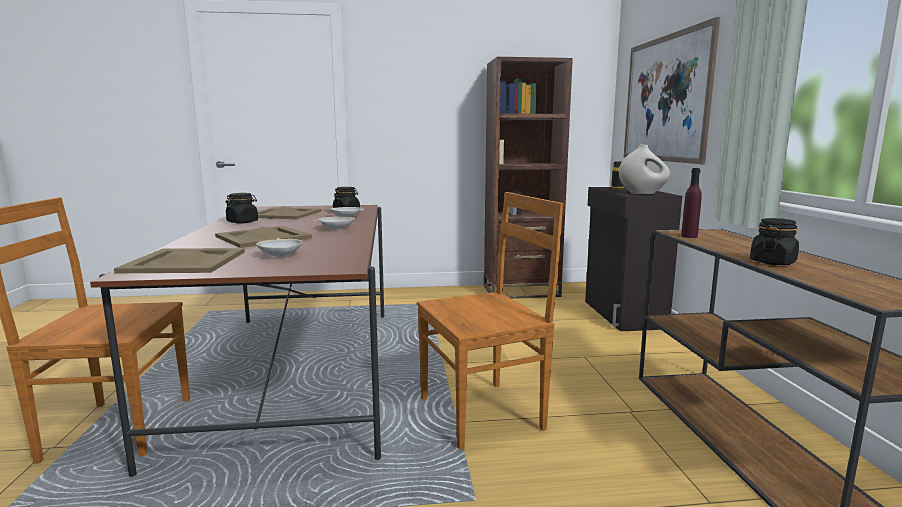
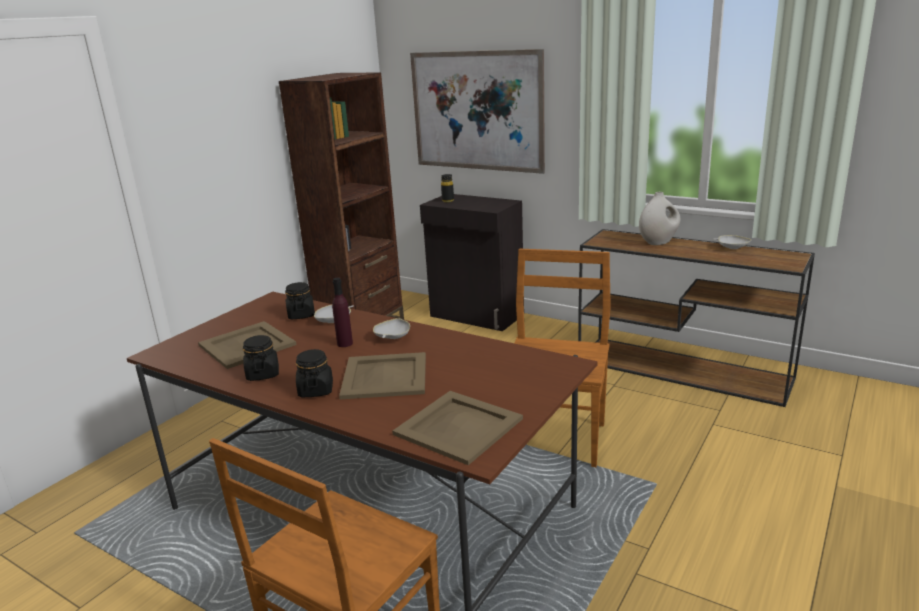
camera: 50 degrees left, 10 degrees up
(280, 255) = (489, 381): white bowl -> white bowl (731, 248)
(642, 193) = (492, 205): white vase -> white vase (658, 242)
(689, 236) = (614, 244): purple bottle -> purple bottle (345, 343)
(772, 262) = (703, 254): black jar -> black jar (316, 390)

